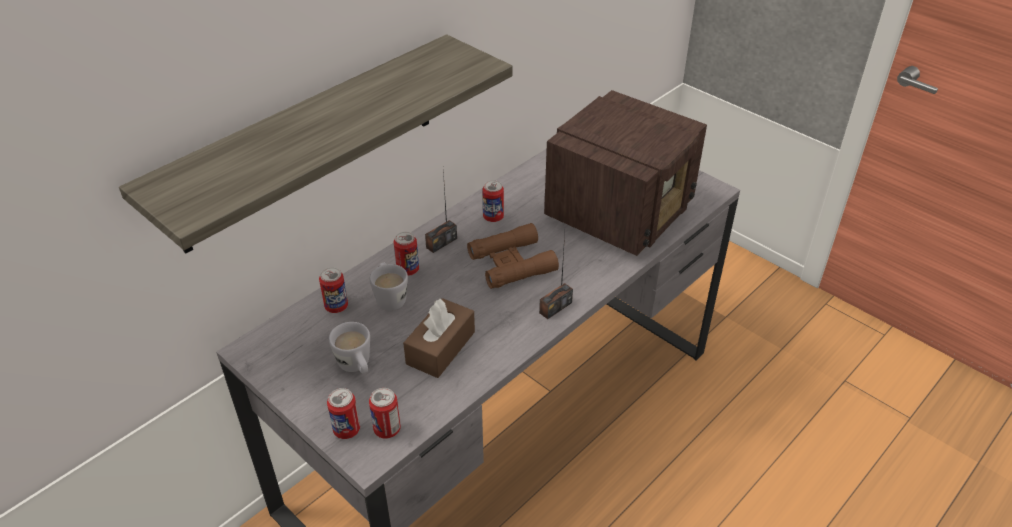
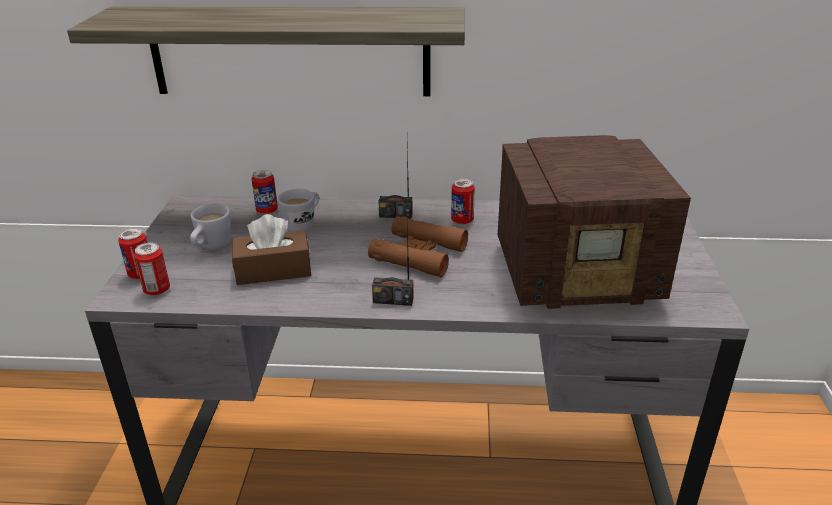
camera: 50 degrees right, 10 degrees down
(408, 270) = (344, 217): can -> none

